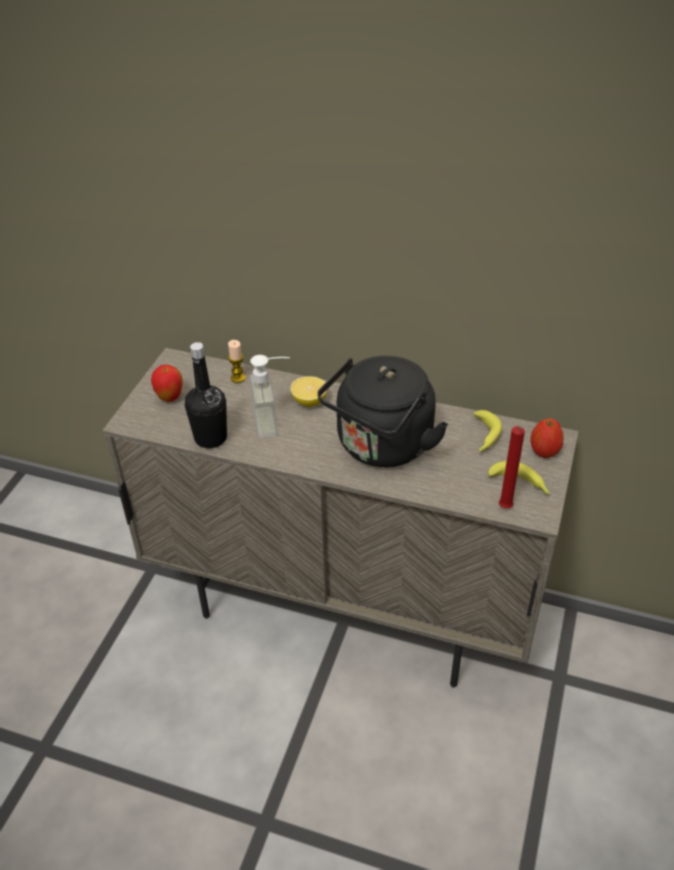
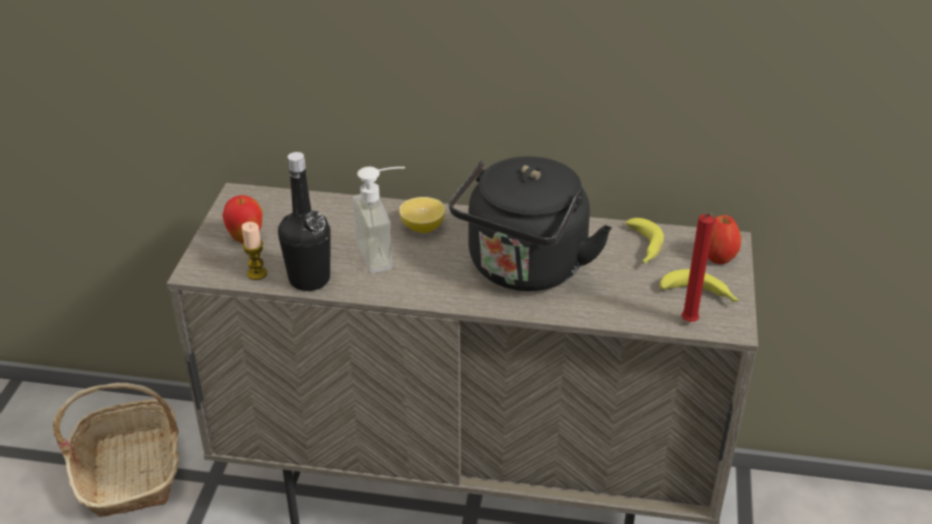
camera: 10 degrees left, 5 degrees down
(92, 554) = (130, 470): none -> basket
(238, 378) = (327, 209): candle -> candle (257, 273)

